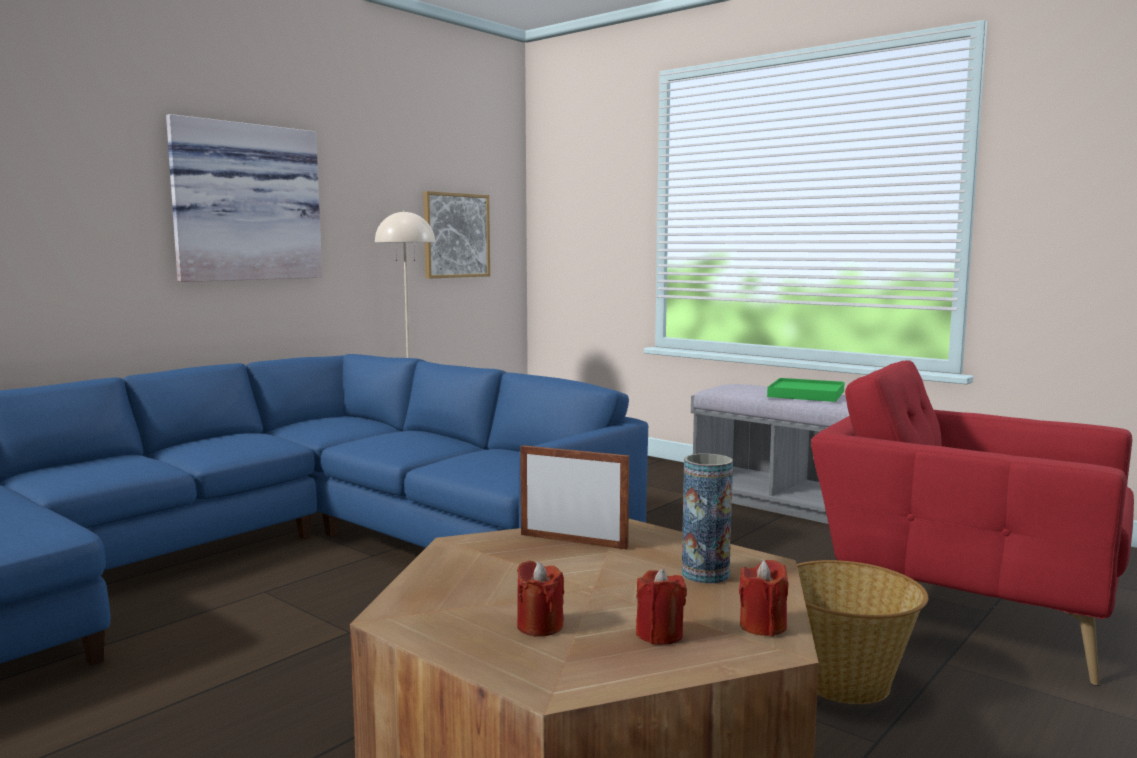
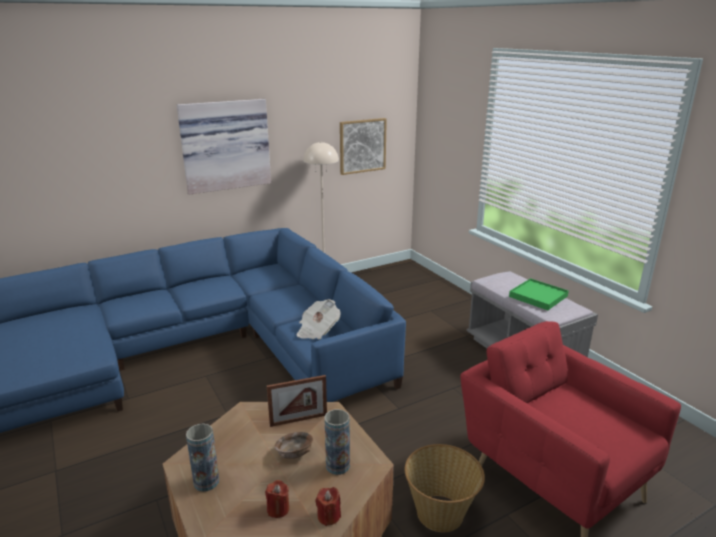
camera: 20 degrees right, 15 degrees up
(474, 628) = (206, 482): none -> vase
(492, 462) = (317, 330): none -> newspaper
(540, 626) = (233, 487): red candle -> none
(573, 541) = (298, 420): picture frame -> picture frame turned 120 degrees clockwise
(612, 573) = (295, 453): none -> brown bowl

